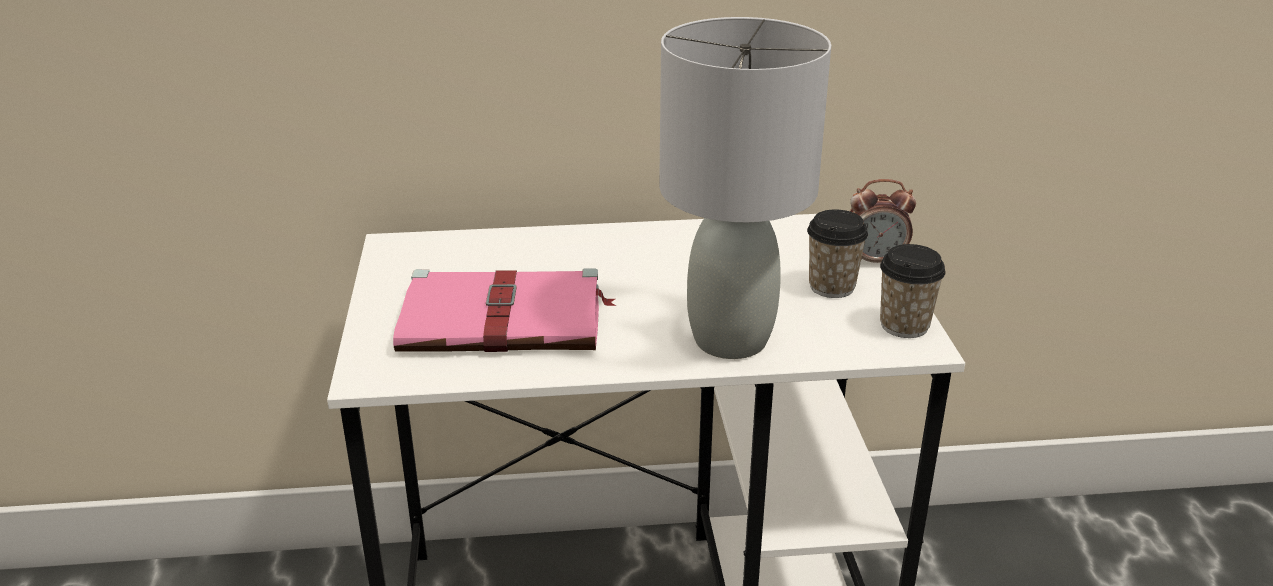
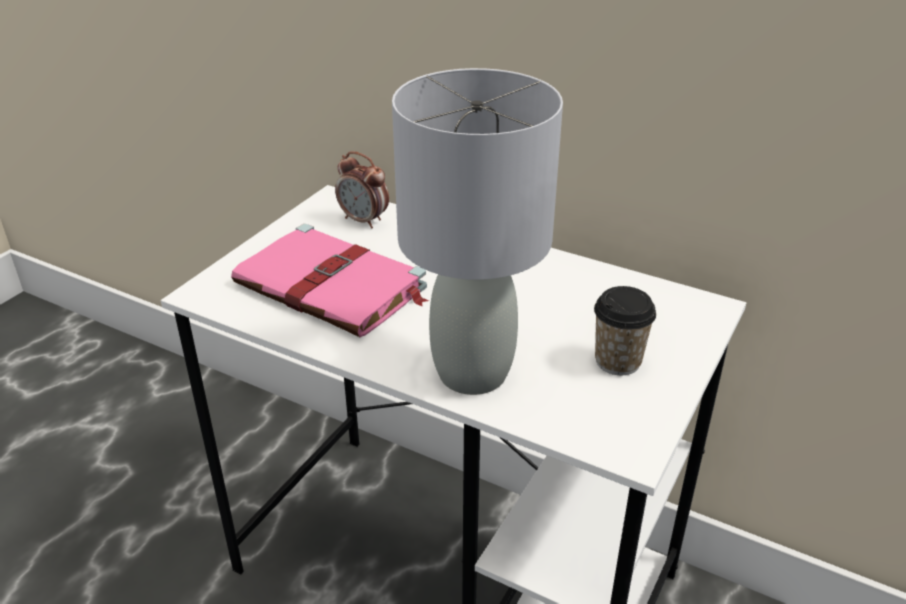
camera: 35 degrees right, 5 degrees up
(875, 261) = (689, 352): alarm clock -> alarm clock (364, 220)
(904, 325) = (639, 426): cup -> none

